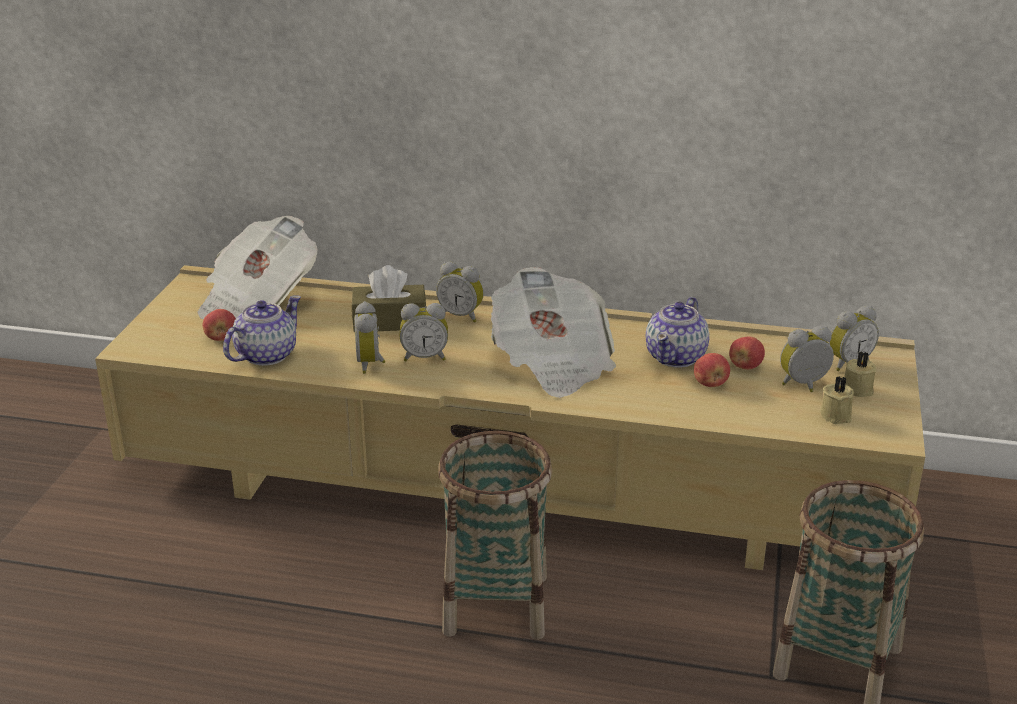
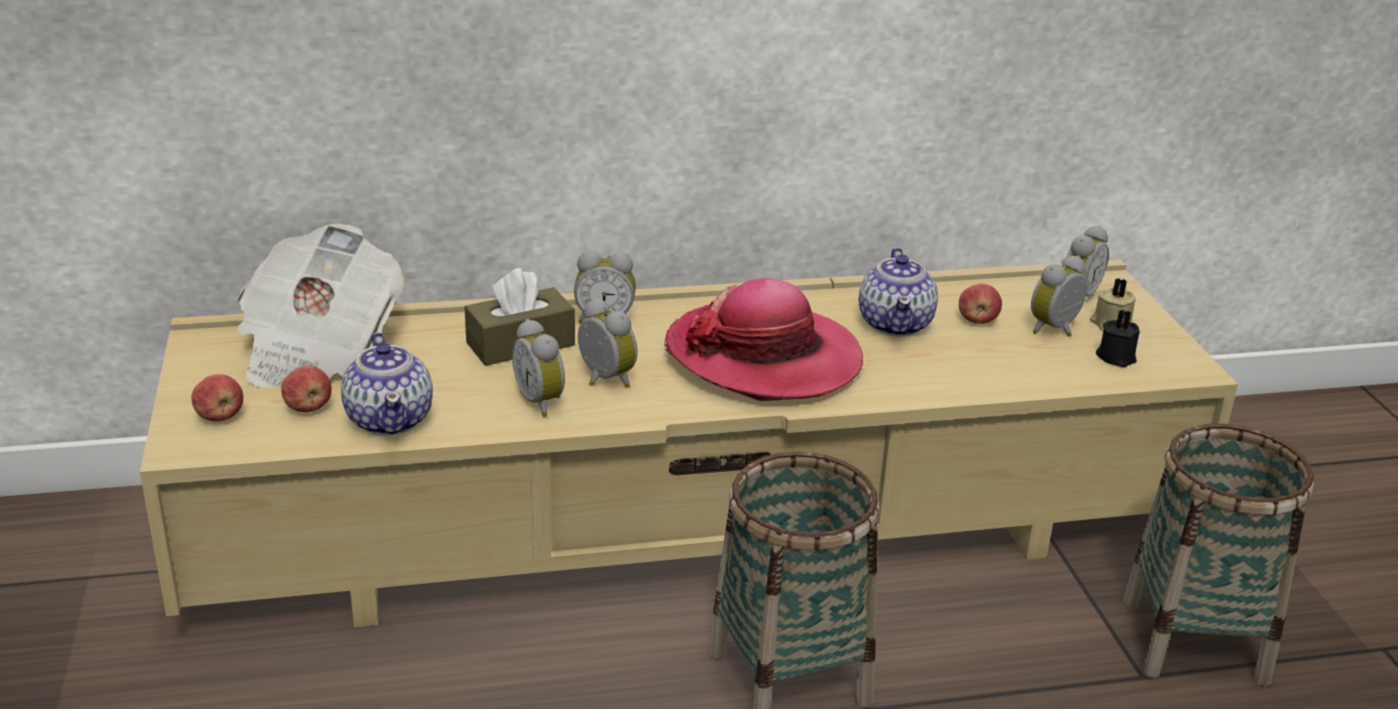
camera: 25 degrees left, 0 degrees up
(265, 355) = (390, 419): teapot -> teapot turned 150 degrees clockwise
(424, 357) = (603, 380): alarm clock -> alarm clock turned 105 degrees counterclockwise
(552, 363) = (764, 357): newspaper -> hat
(710, 384) = (959, 348): apple -> apple (220, 417)
(836, 415) = (1116, 356): beige candle -> black candle

